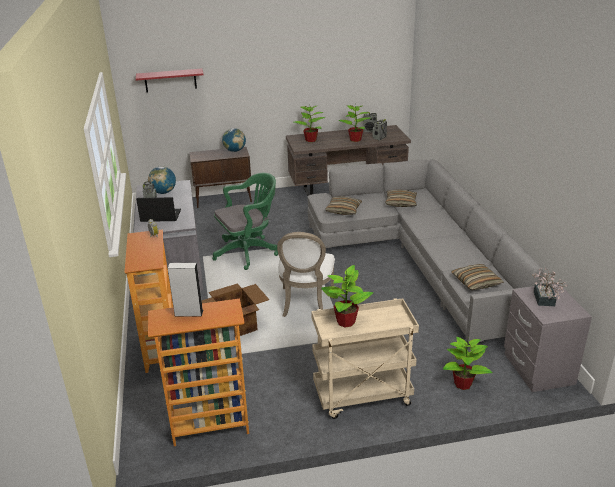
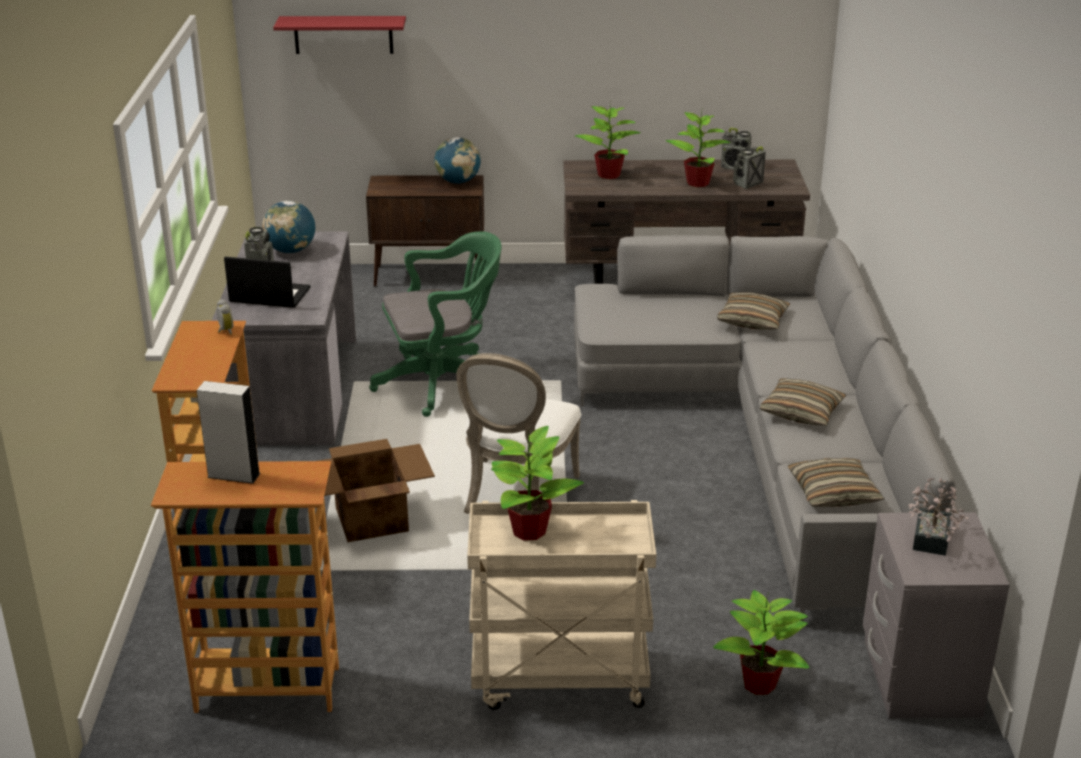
camera: 10 degrees right, 0 degrees up
(343, 210) = (632, 322): pillow -> pillow (801, 412)

